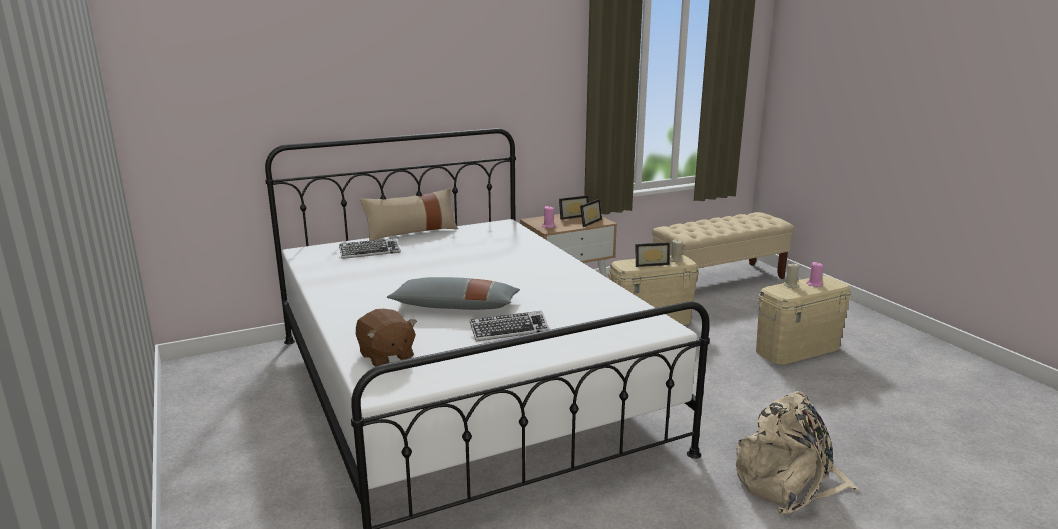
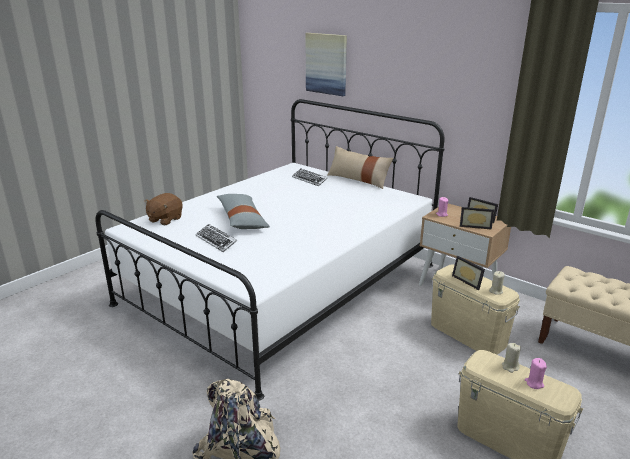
camera: 65 degrees right, 5 degrees up
(321, 83) = (326, 64): none -> picture

